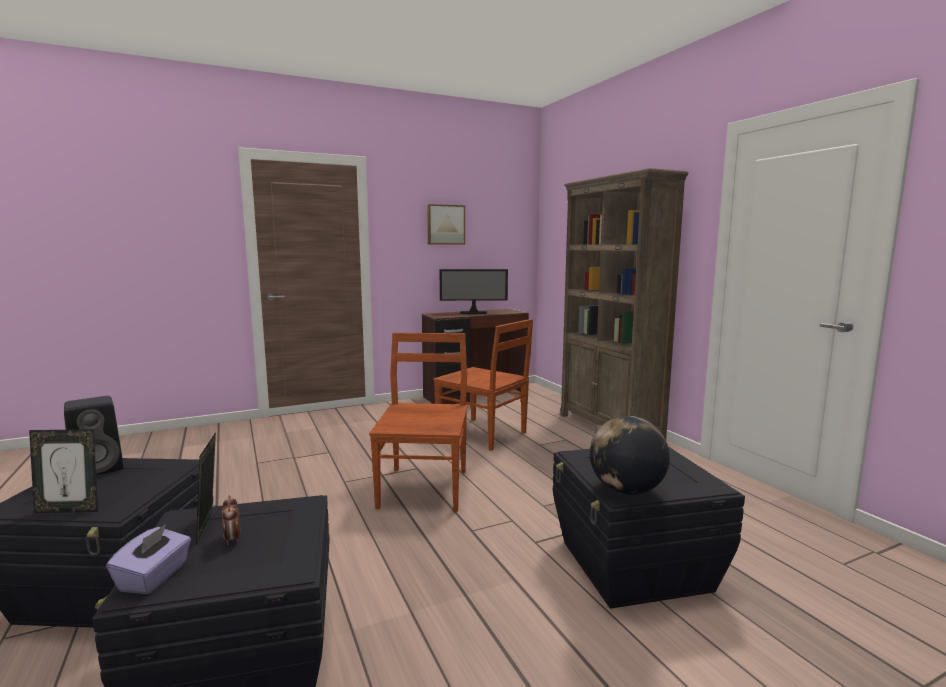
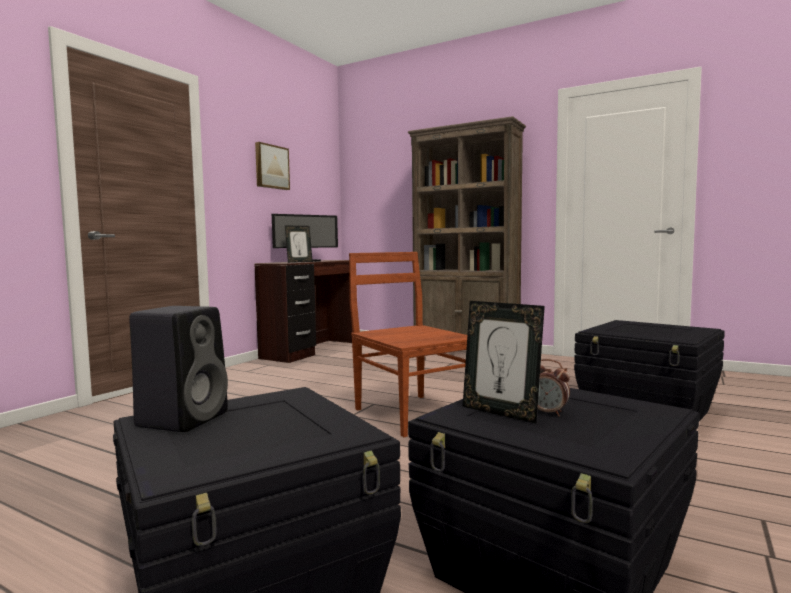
camera: 35 degrees left, 5 degrees down
(69, 509) = (288, 448): picture frame -> picture frame (299, 262)
(154, 577) = (584, 446): purple tissue box -> none
(483, 434) = (379, 372): brown chair -> none
(626, 490) = (677, 337): globe -> none

